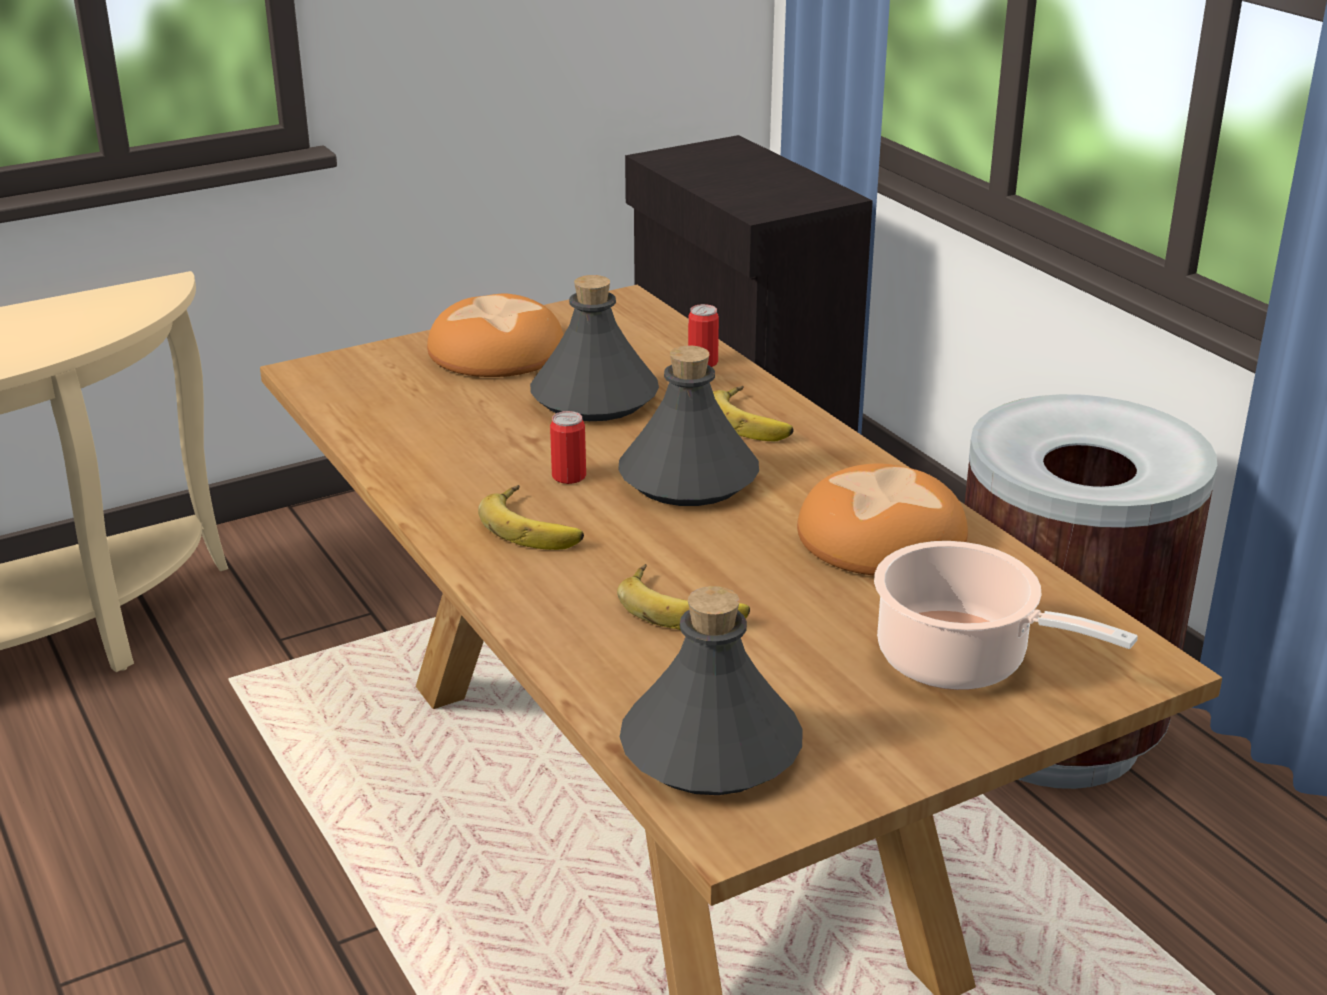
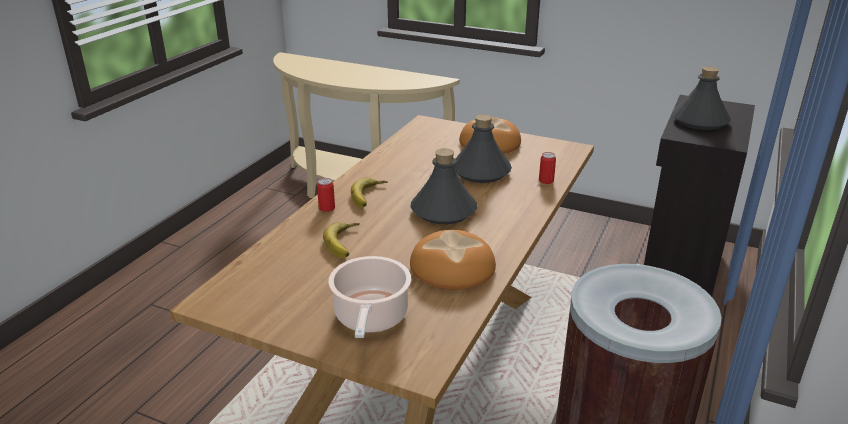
camera: 55 degrees right, 0 degrees up
(569, 476) = (413, 189): can -> can (327, 208)
(710, 750) = (252, 281): grey bottle -> grey bottle (699, 121)
(753, 420) = (512, 207): banana -> none

